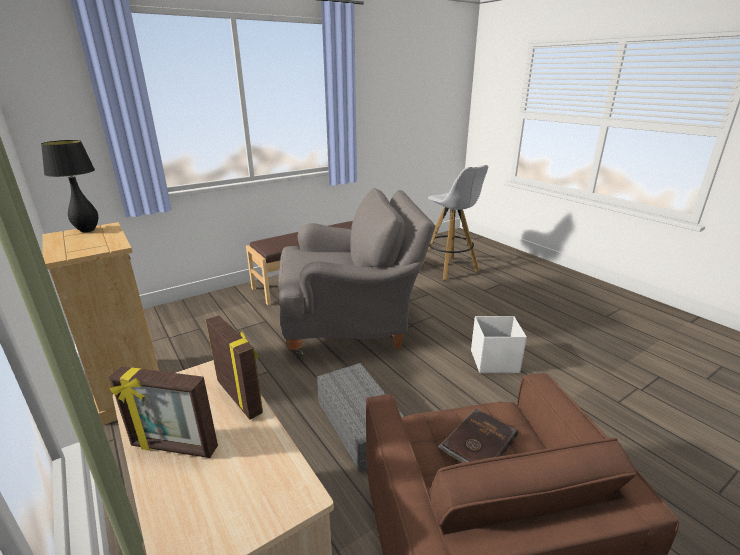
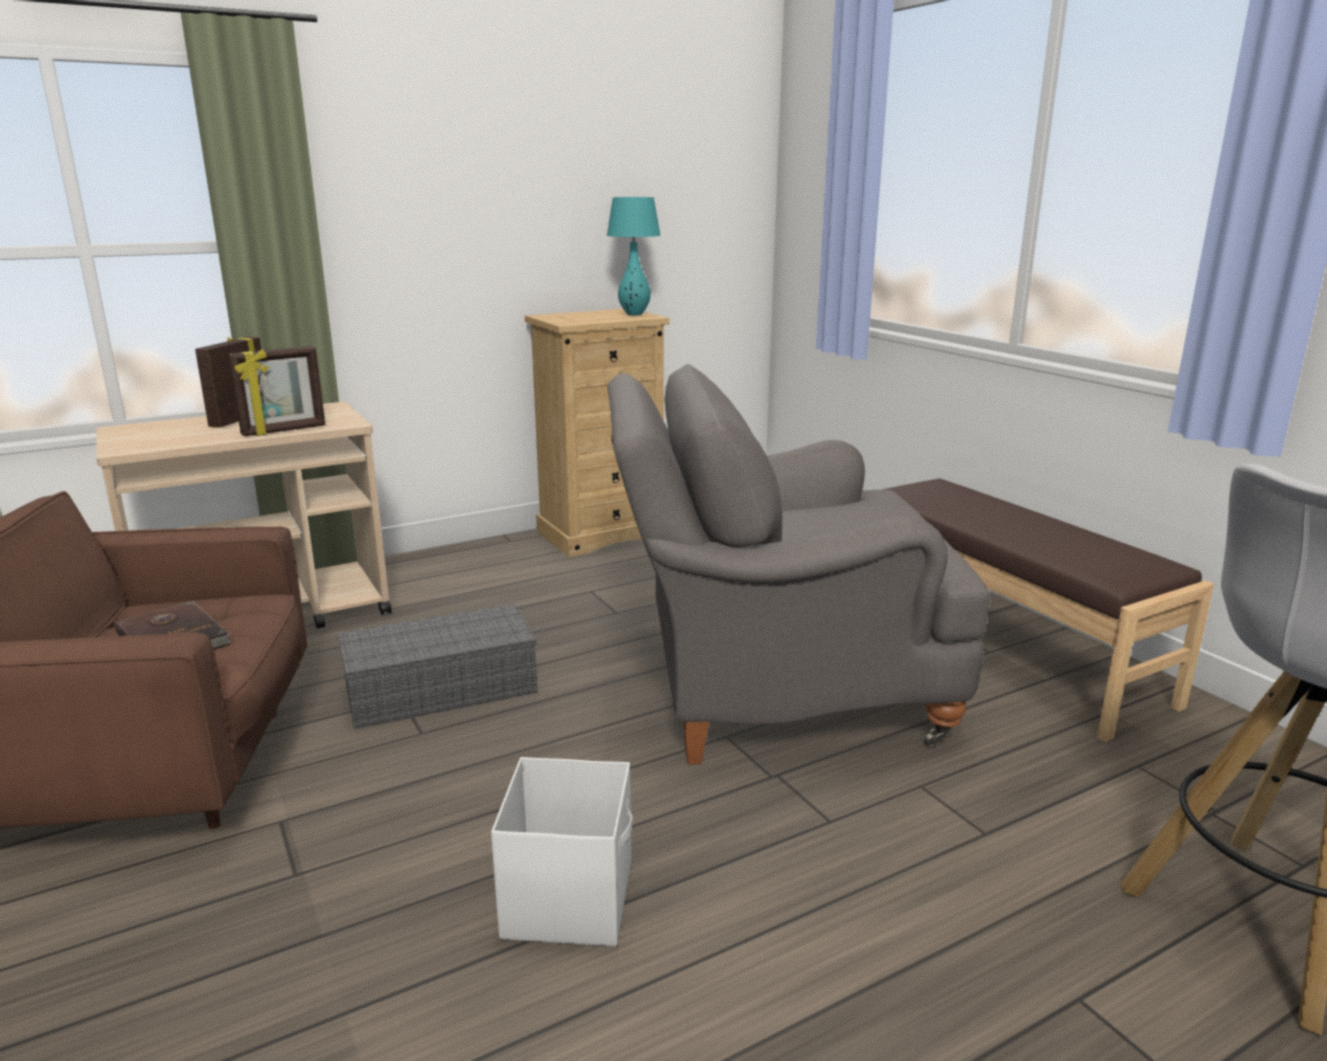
camera: 95 degrees right, 5 degrees down
(87, 230) = (634, 314): black table lamp -> turquoise table lamp
(351, 325) = (772, 689): grey armchair -> grey armchair turned 90 degrees clockwise

